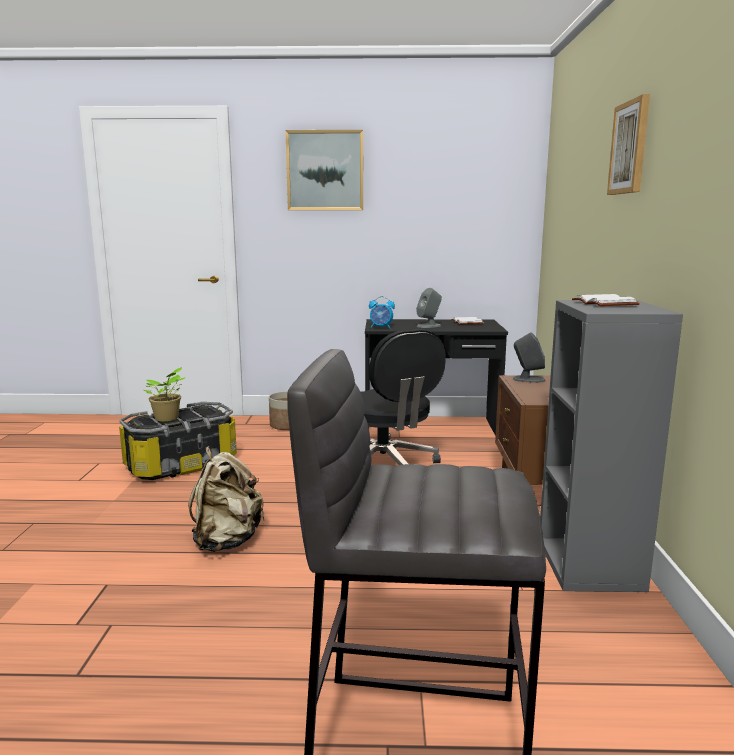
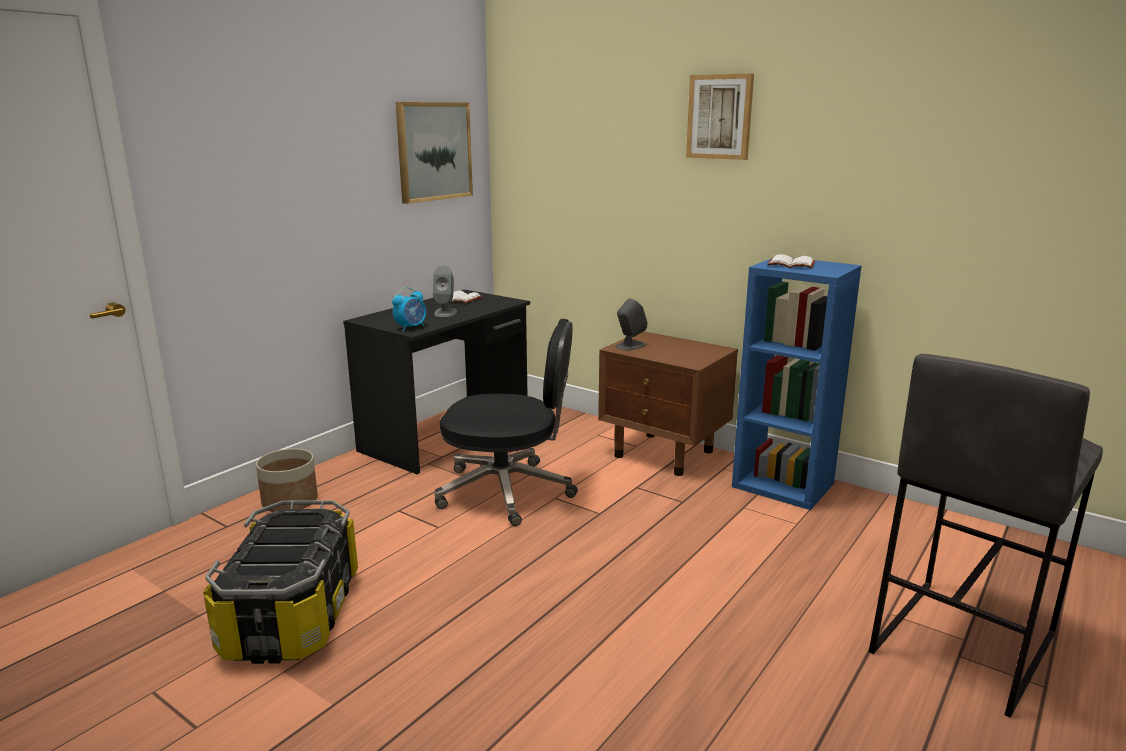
camera: 55 degrees left, 5 degrees up
(167, 419) = (278, 553): potted plant -> none
(227, 541) = (569, 639): beige backpack -> none
(325, 171) = (266, 113): picture -> picture (433, 151)
(591, 565) = (784, 485): grey bookcase -> blue bookcase

